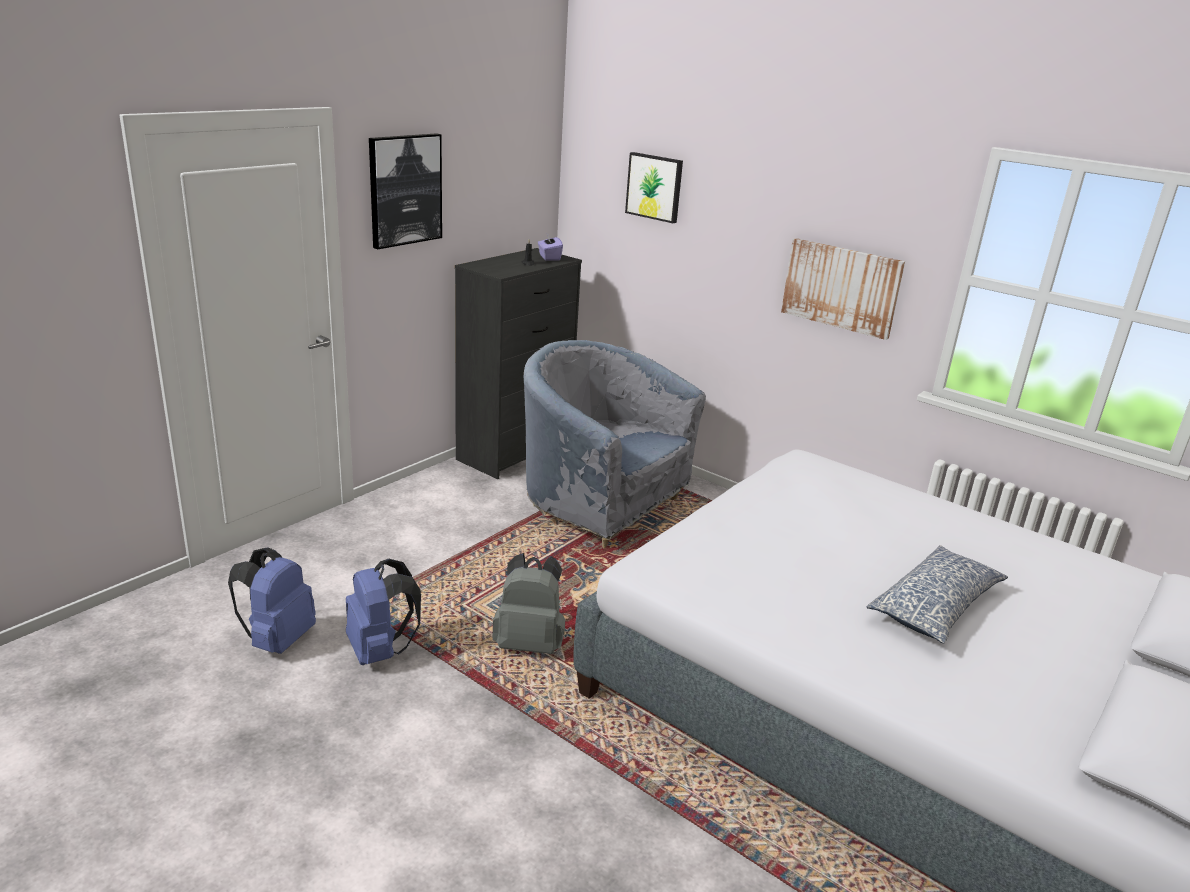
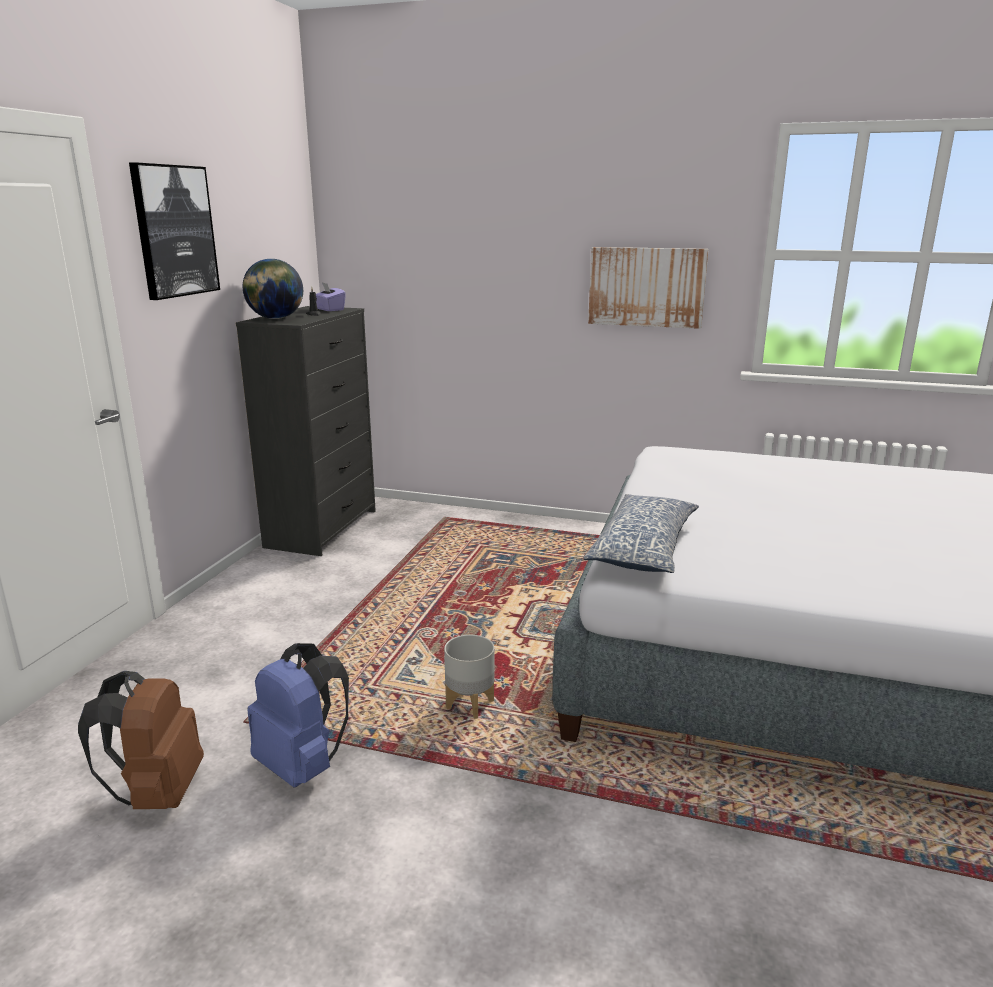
camera: 20 degrees left, 5 degrees down
(277, 639) = (157, 793): blue backpack -> brown backpack
(491, 264) = (275, 318): none -> globe
(529, 643) = (470, 705): grey backpack -> grey planter
(601, 506) = (445, 556): grey armchair -> none
(655, 187) = (429, 222): picture -> none
(936, 606) = (909, 535): pillow -> pillow (644, 548)

